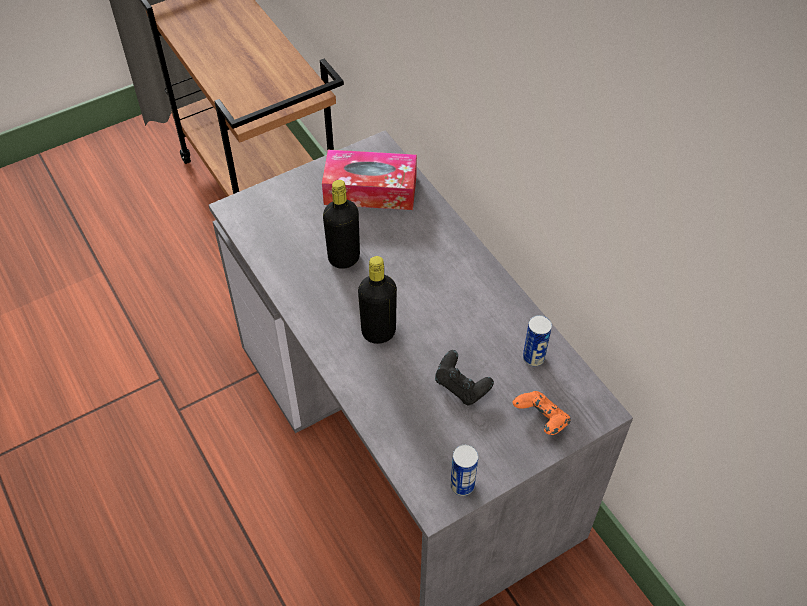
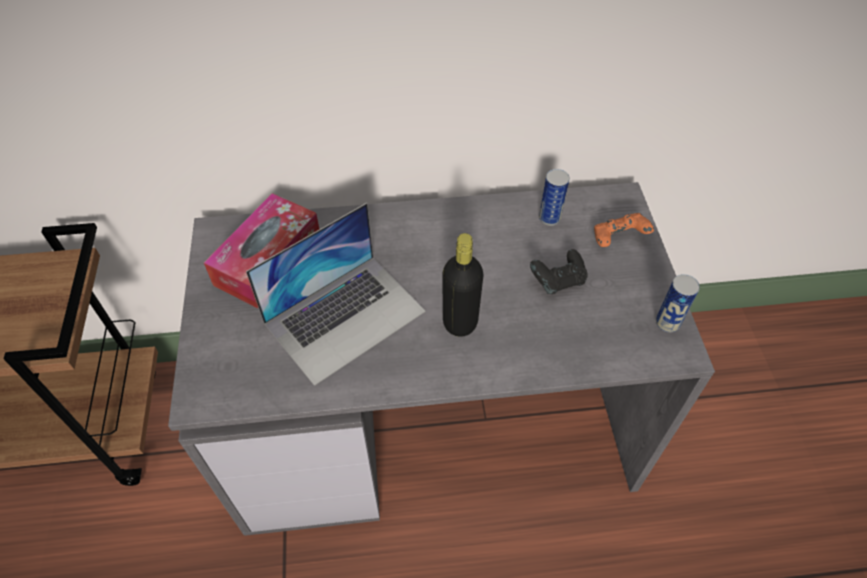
camera: 65 degrees left, 0 degrees up
(344, 258) = (345, 317): black bottle -> laptop

